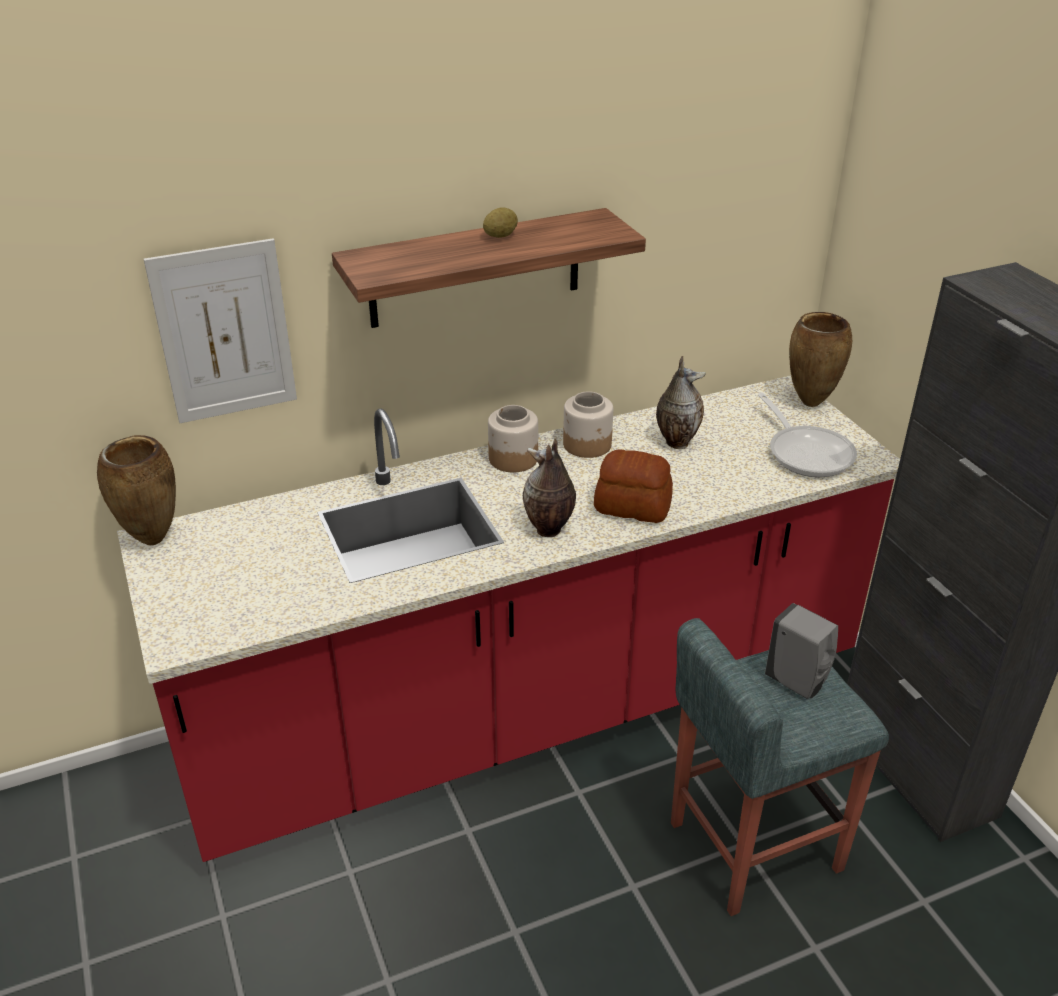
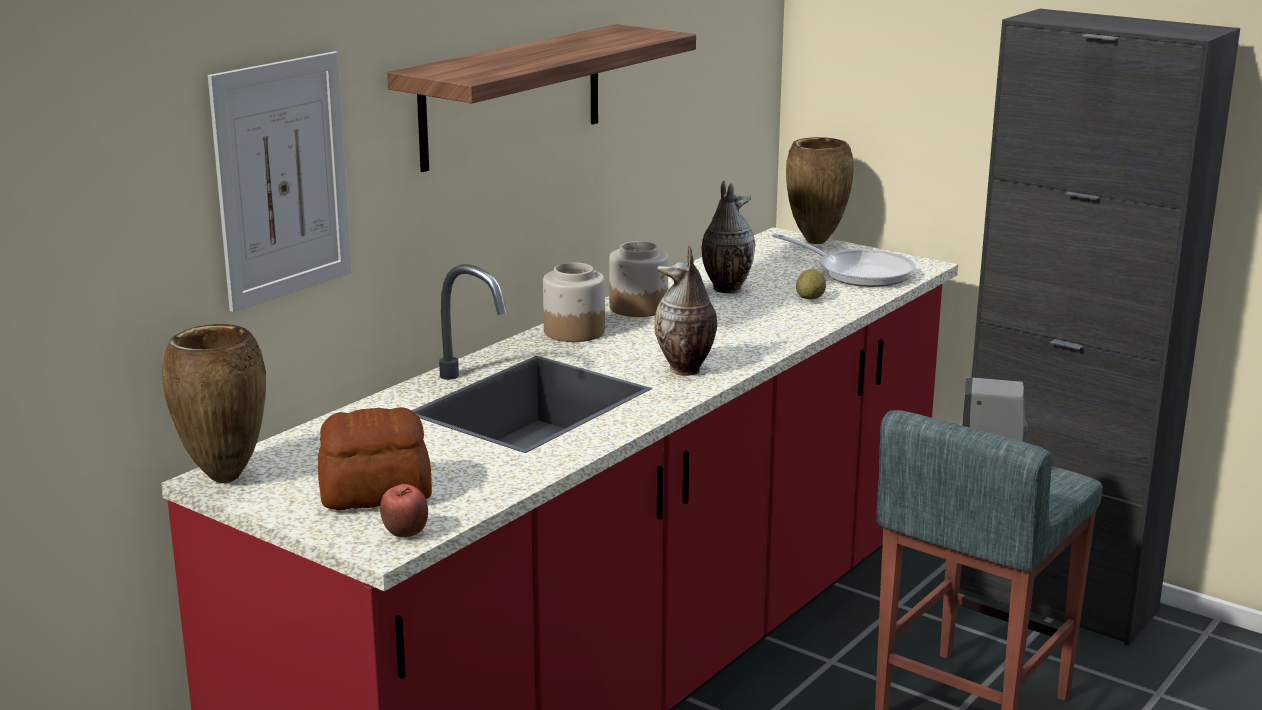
camera: 30 degrees left, 15 degrees down
(196, 639) = (405, 534): none -> apple
(500, 236) = (550, 46): potato -> potato (810, 298)
(632, 505) = (745, 337): bread -> bread (374, 493)

